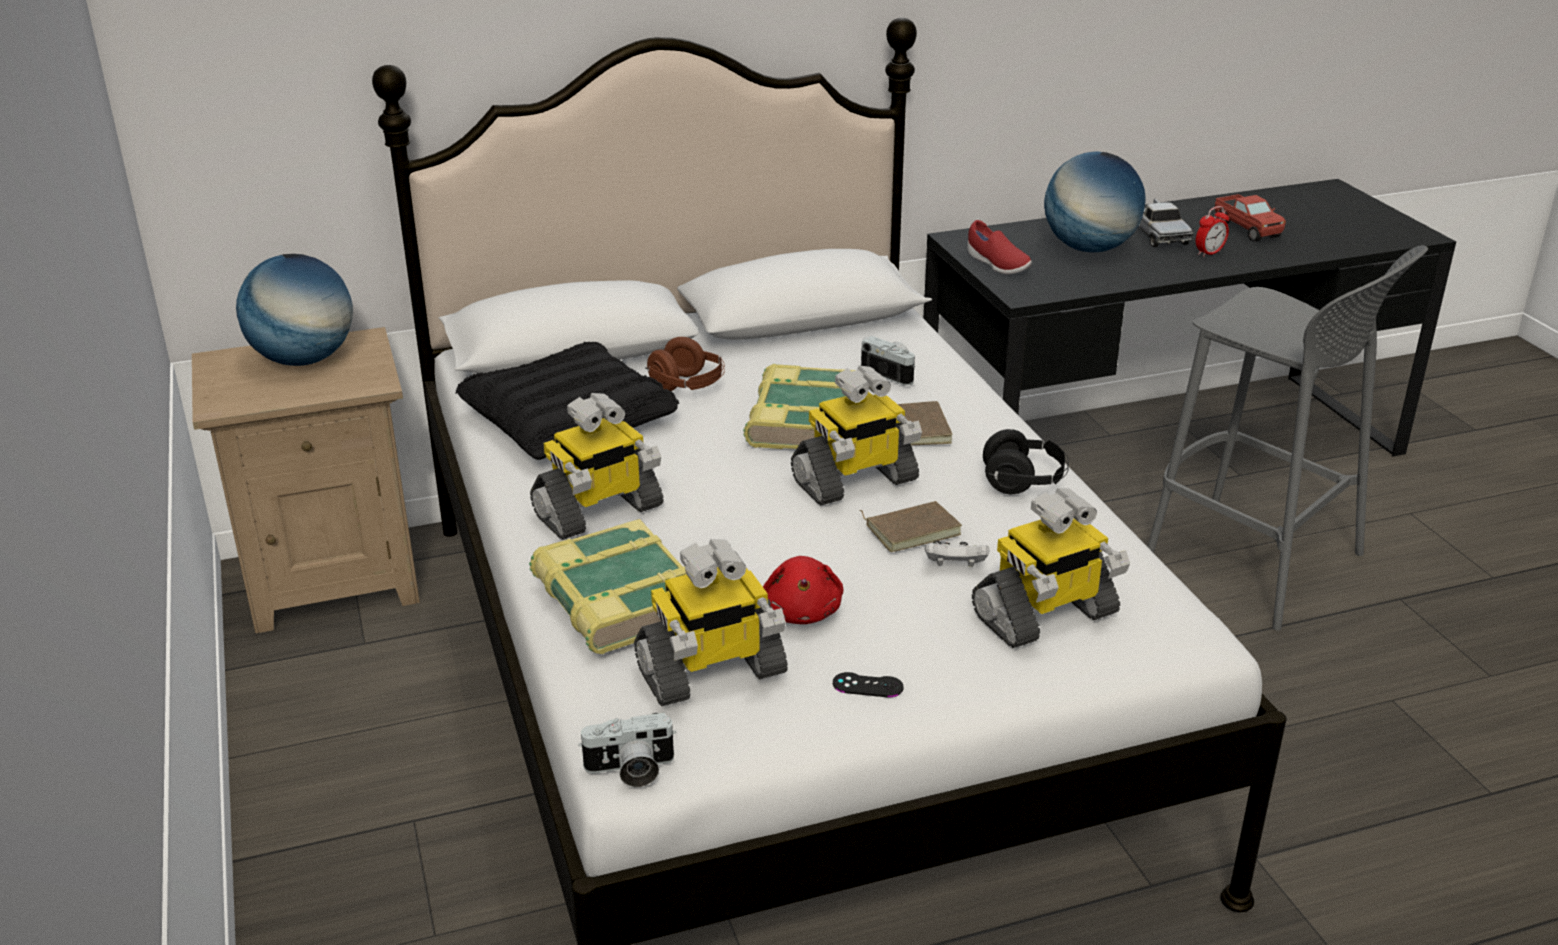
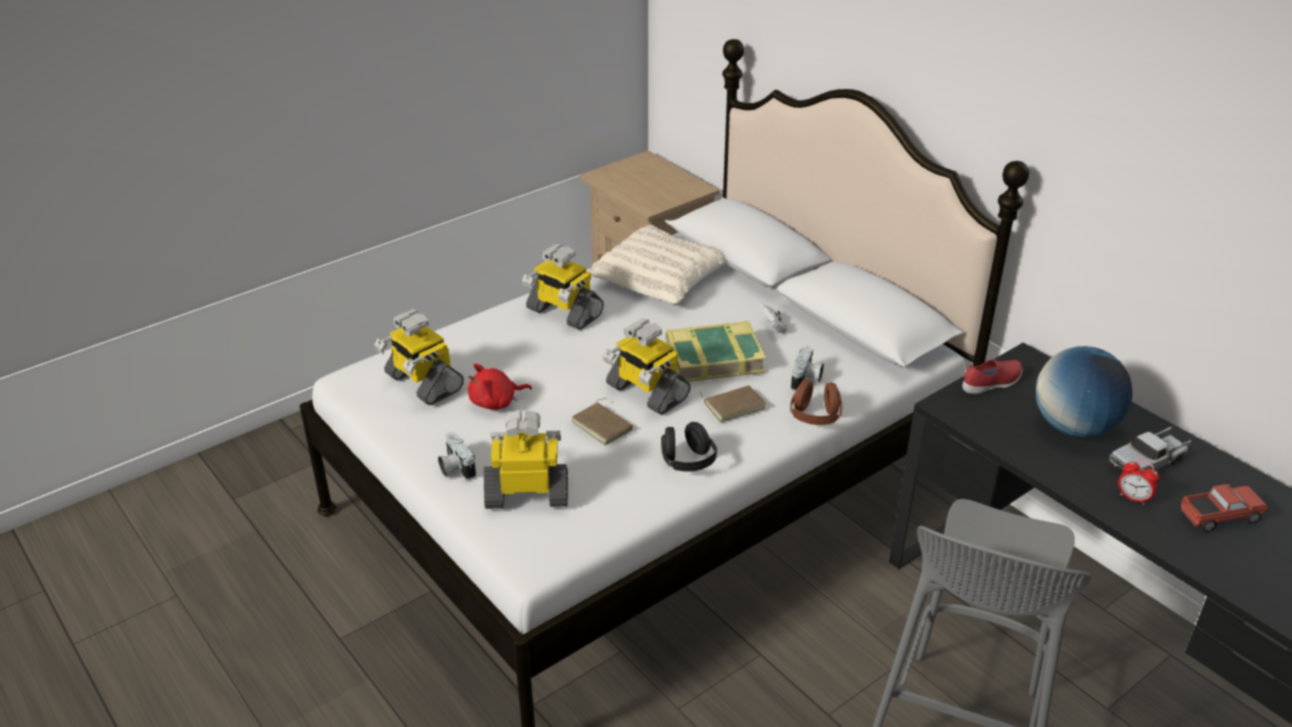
camera: 70 degrees right, 5 degrees up
(304, 360) = (662, 180): globe -> none
(569, 420) = (660, 277): black pillow -> beige pillow
(616, 600) = (476, 338): book -> none
(630, 770) = (343, 379): camera -> camera (455, 467)
(687, 386) = (730, 306): brown headphones -> brown headphones (815, 417)
(867, 685) = (434, 438): black game controller -> none
(955, 567) = (568, 450): white game controller -> white game controller (774, 328)
(996, 265) = (992, 384): red shoe -> red shoe turned 150 degrees counterclockwise
(1045, 616) = (528, 493): toy robot -> toy robot turned 135 degrees clockwise
(1246, 229) = (1219, 518): toy truck -> toy truck turned 150 degrees counterclockwise

